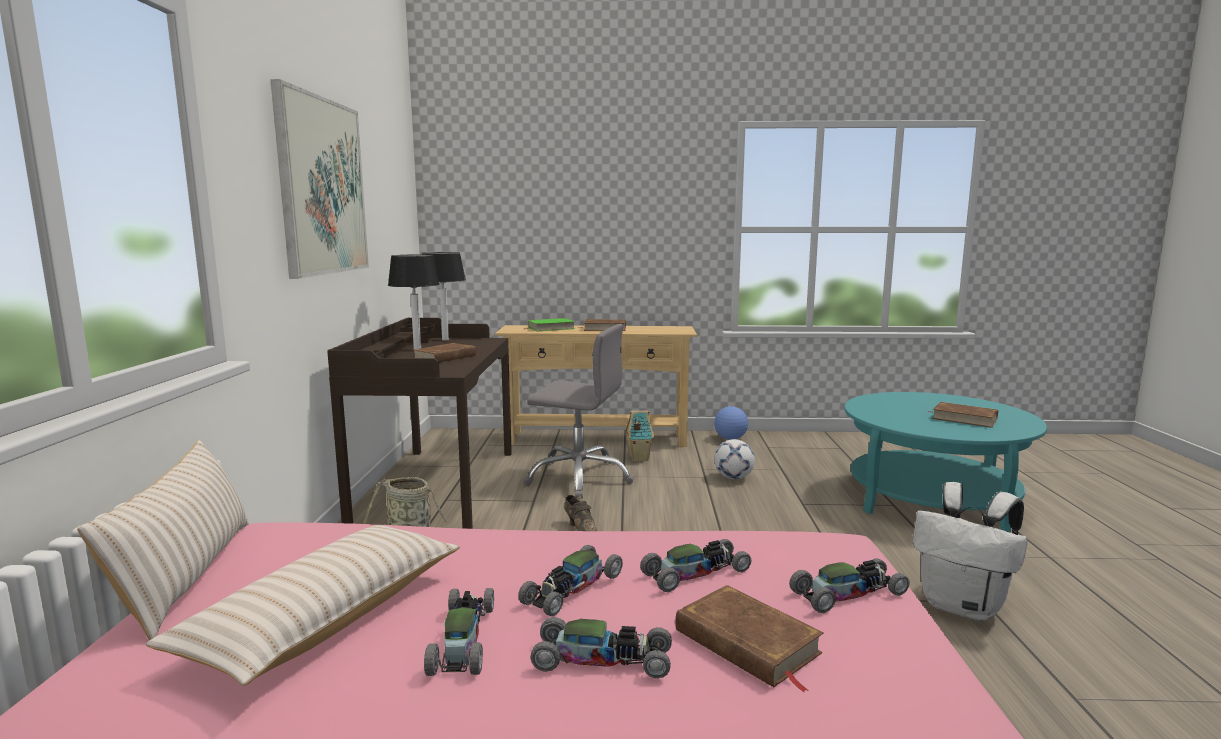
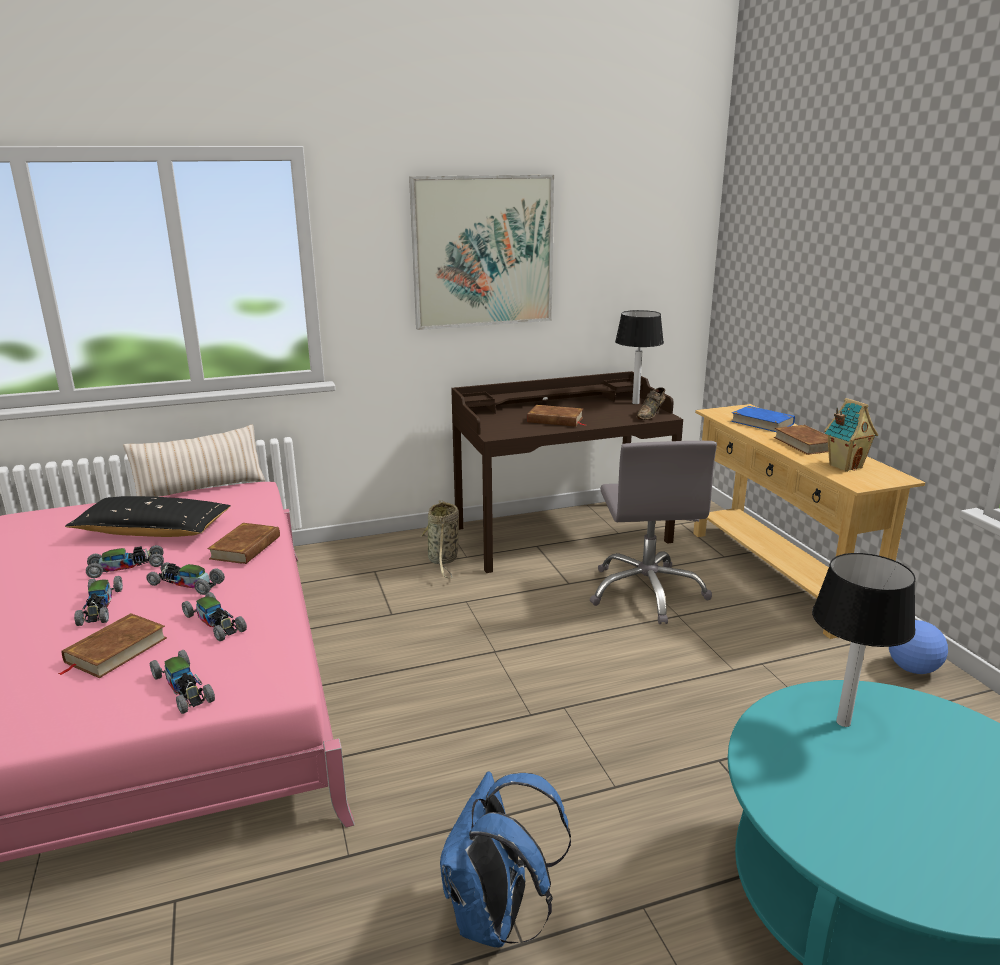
camera: 70 degrees right, 10 degrees up
(325, 618) = (153, 531): beige pillow -> black pillow
(418, 349) = (579, 405): table lamp -> table lamp (844, 722)
(551, 328) = (762, 423): green book -> blue book
(580, 528) = (527, 620): brown shoe -> brown shoe (651, 415)
(638, 458) = (744, 613): toy house -> toy house (845, 466)
(733, 478) = (755, 691): football -> none
(963, 607) = (497, 919): white backpack -> blue backpack
(964, 418) = (892, 810): brown book -> brown book (246, 547)

